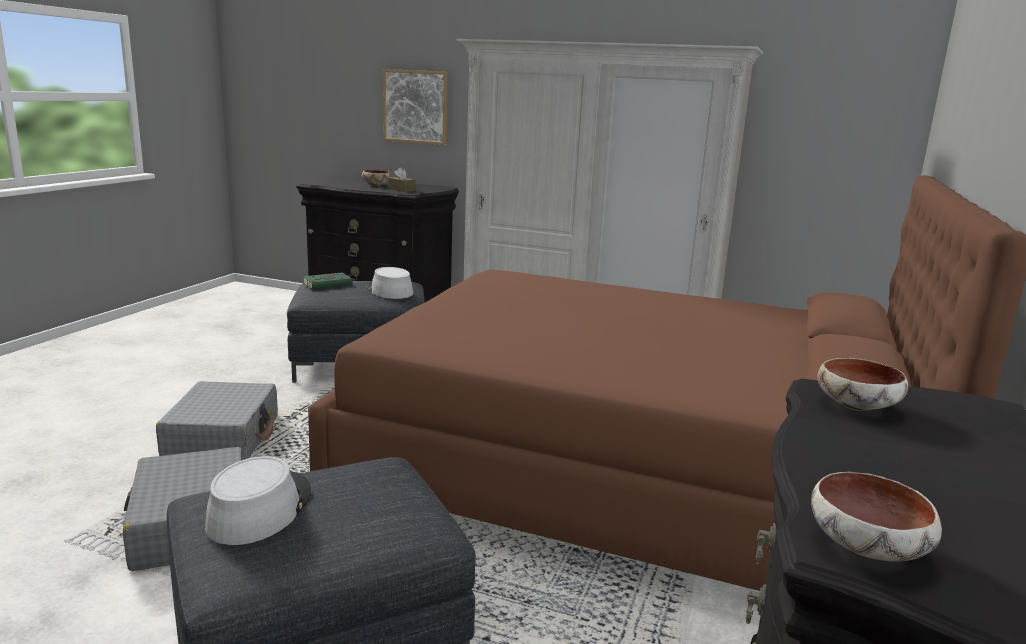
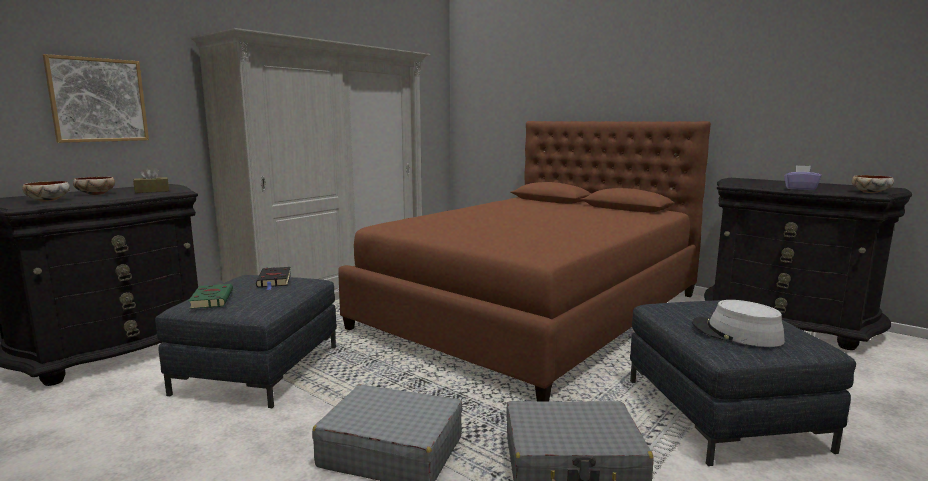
camera: 70 degrees left, 5 degrees down
(389, 290) = (274, 281): grey hat -> black book
(820, 452) = (800, 189): none -> purple tissue box
(858, 406) = (748, 184): bowl -> bowl (49, 200)

